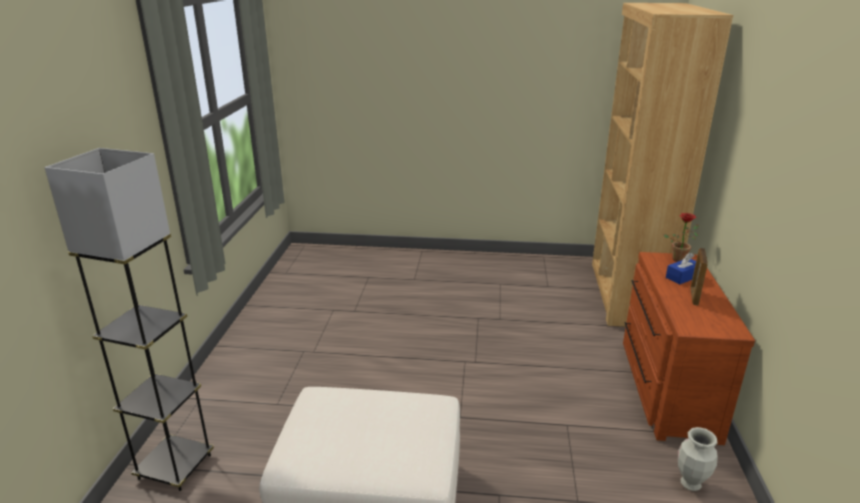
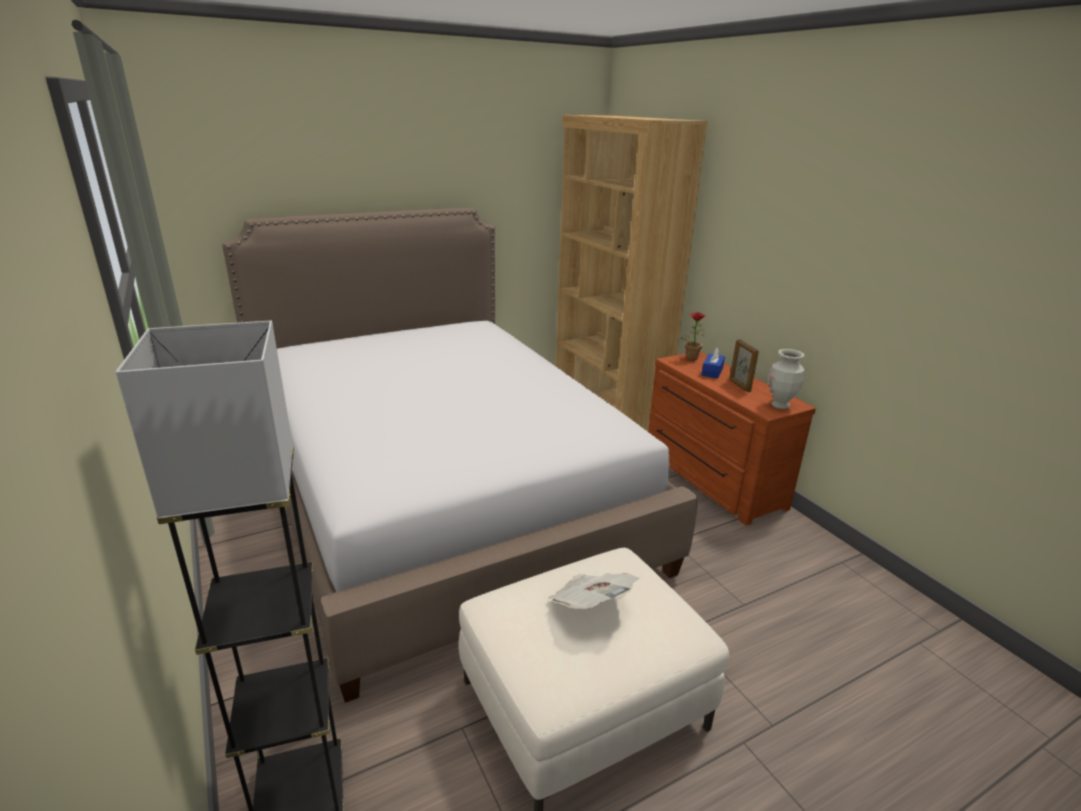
camera: 35 degrees left, 0 degrees up
(375, 423) = (591, 606): none -> newspaper
(414, 323) = (441, 497): none -> bed
(690, 484) = (799, 550): vase -> vase (780, 405)

